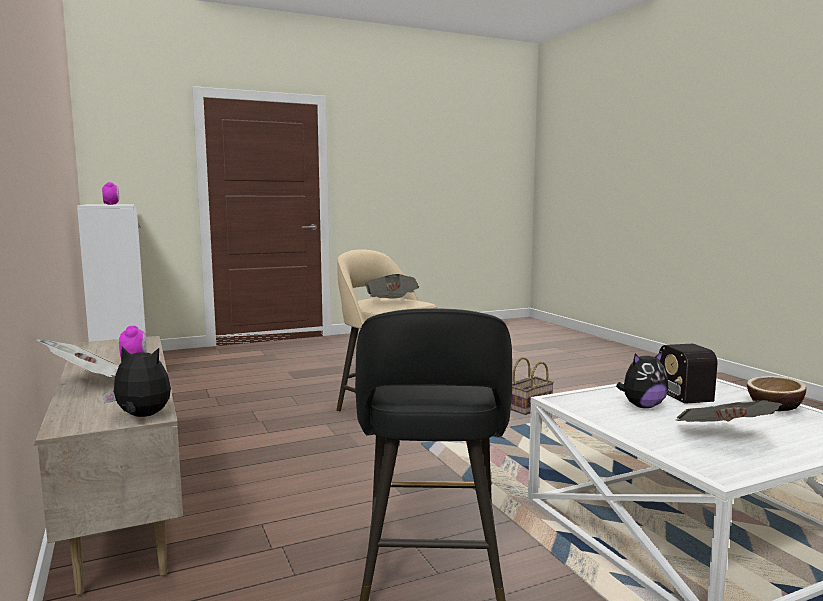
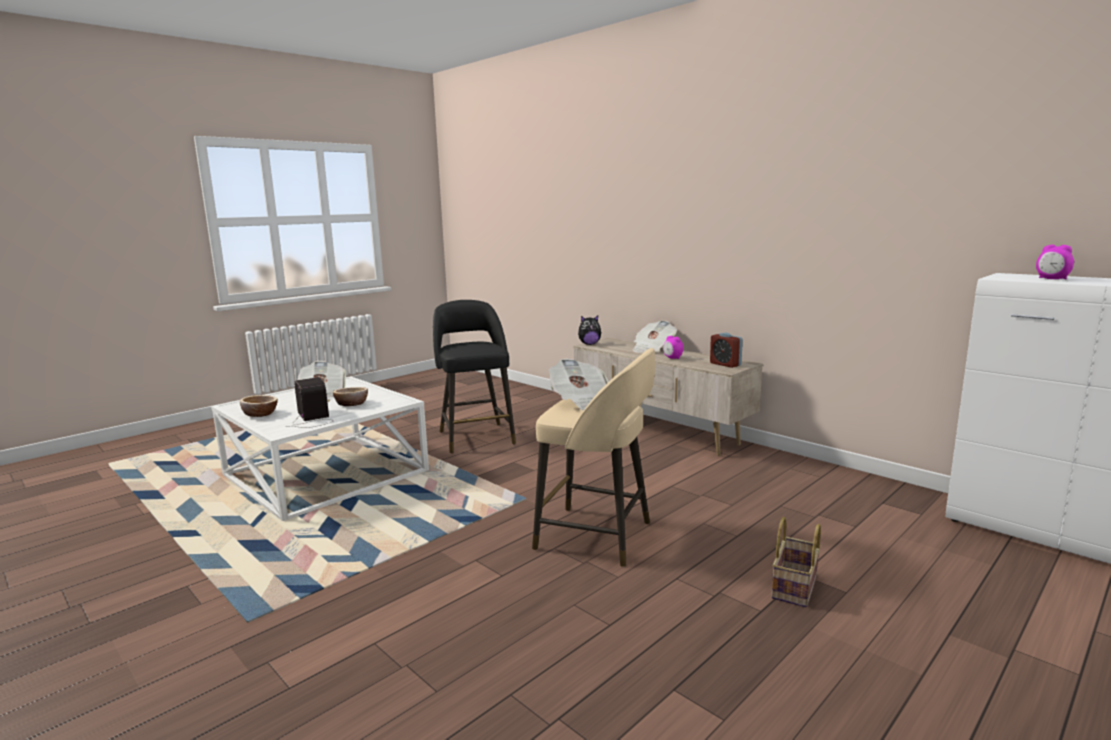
camera: 160 degrees right, 5 degrees up
(116, 345) = (725, 364): none -> alarm clock
(530, 407) = (421, 578): basket -> basket (795, 588)
(642, 406) = (351, 404): plush toy -> bowl

